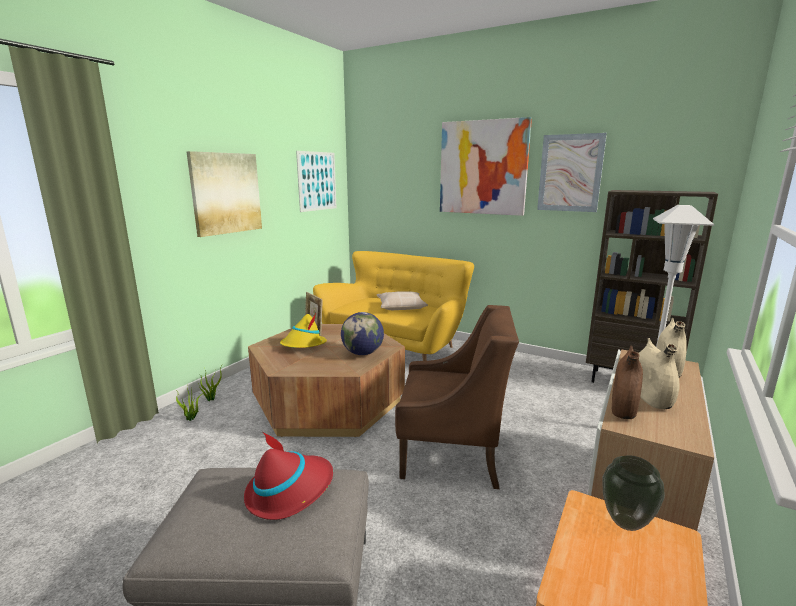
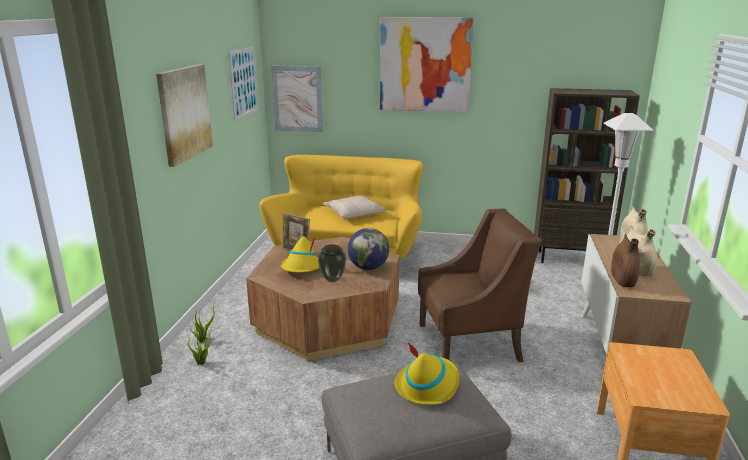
camera: 20 degrees left, 5 degrees up
(290, 491) = (427, 385): red hat -> yellow hat
(570, 173) = (511, 71): picture -> picture (297, 99)
(625, 521) = (651, 353): vase -> vase (332, 279)

